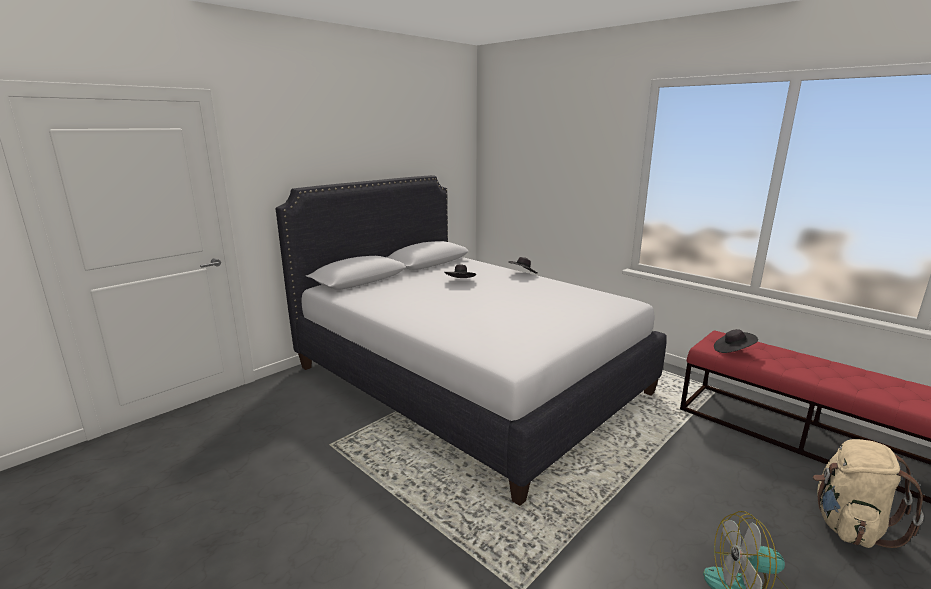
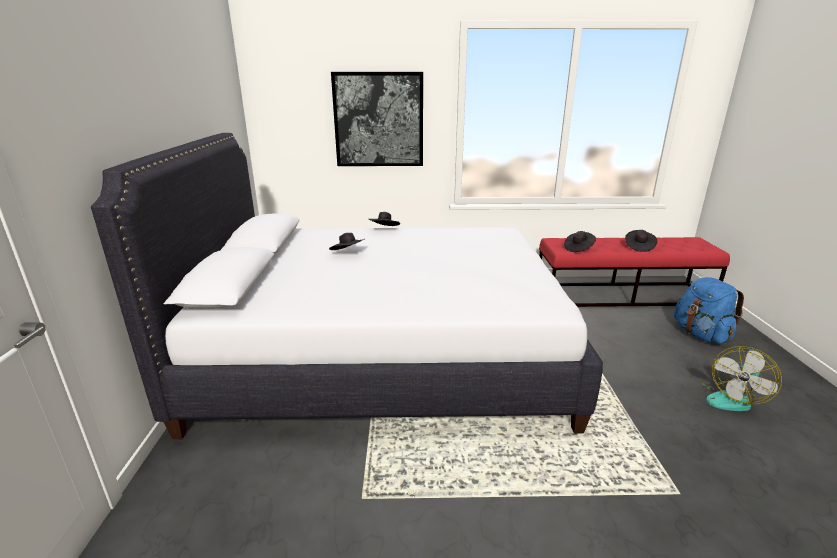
camera: 45 degrees left, 5 degrees up
(569, 175) = (378, 120): none -> picture
(829, 376) = (639, 247): none -> black hat
(849, 525) = (701, 335): beige backpack -> blue backpack

